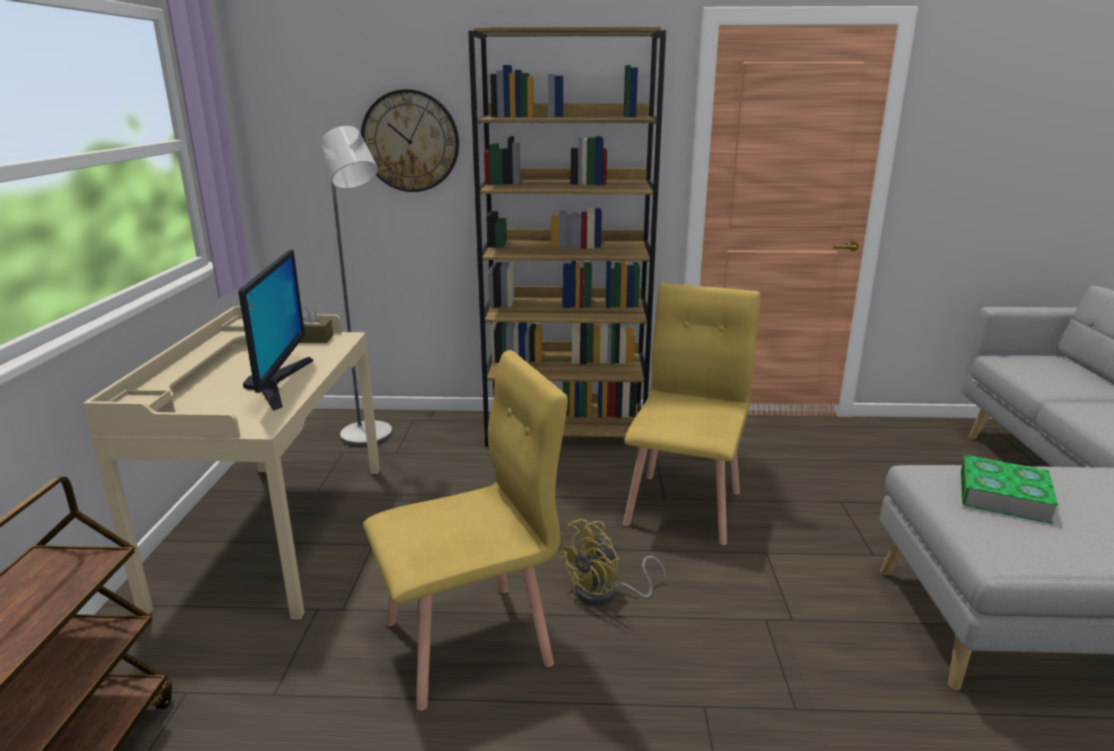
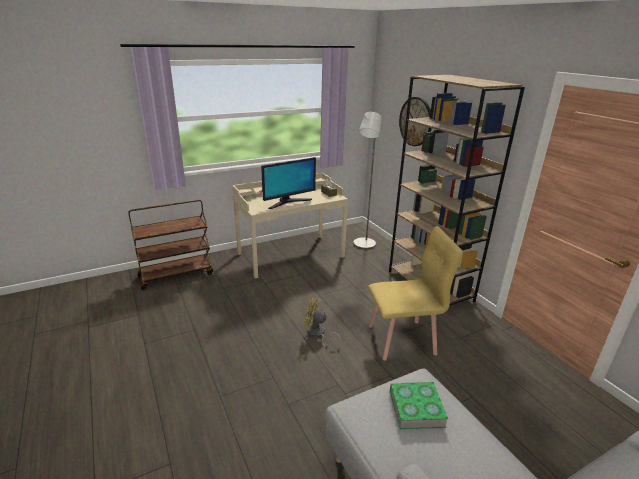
camera: 60 degrees right, 5 degrees up
(469, 643) = (267, 313): yellow chair -> none

